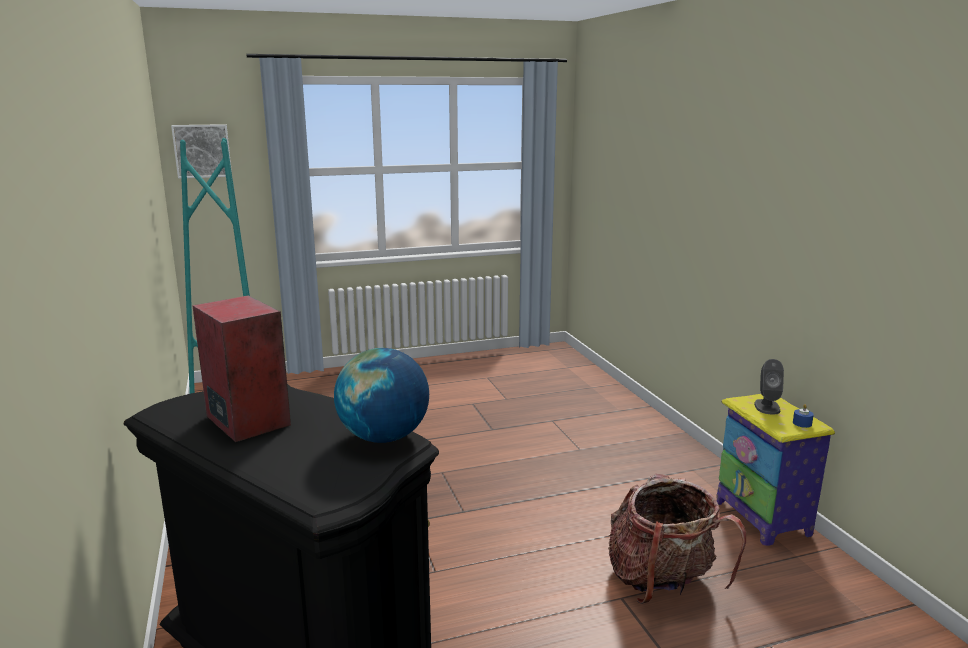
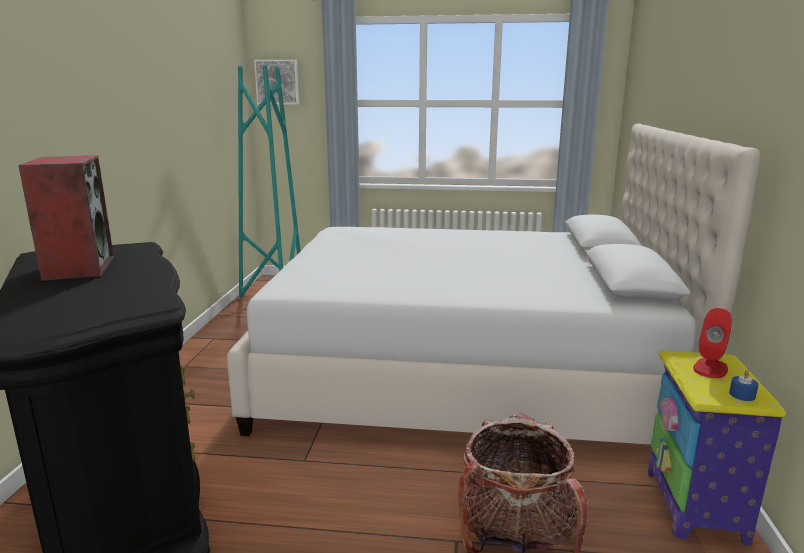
camera: 25 degrees right, 0 degrees up
(383, 437) = (146, 297): globe -> none
(509, 451) = (463, 372): none -> white bed
(767, 407) = (710, 368): grey speaker -> red speaker

